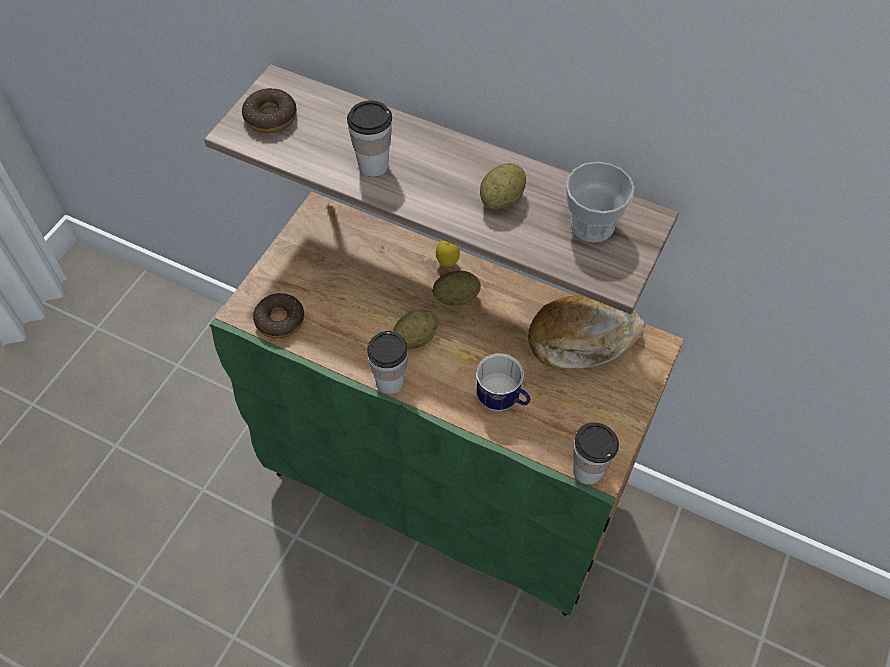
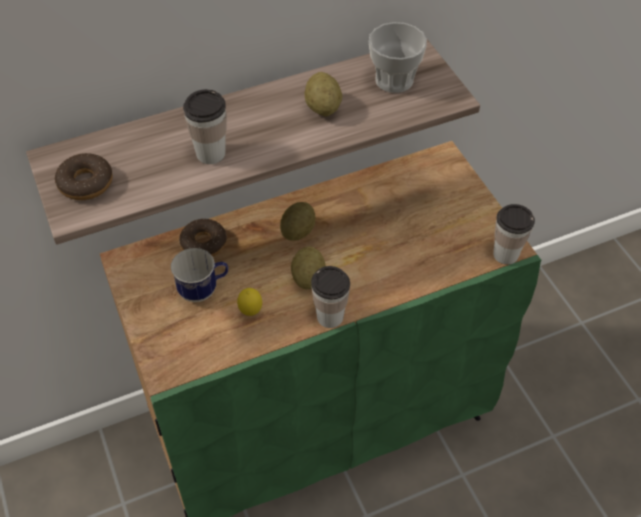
camera: 50 degrees left, 5 degrees down
(280, 320) = (202, 351): donut -> donut (203, 243)
(447, 263) = (262, 216): lemon -> lemon (251, 312)
(503, 401) = (409, 262): mug -> mug (203, 290)
(582, 339) = (402, 188): bread -> none

